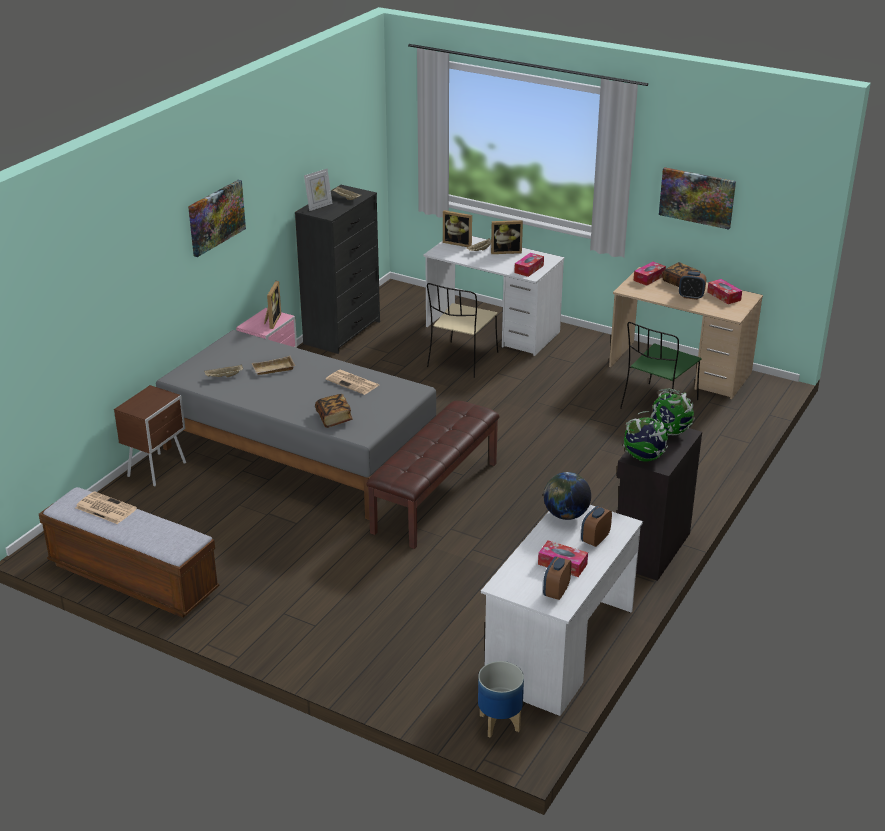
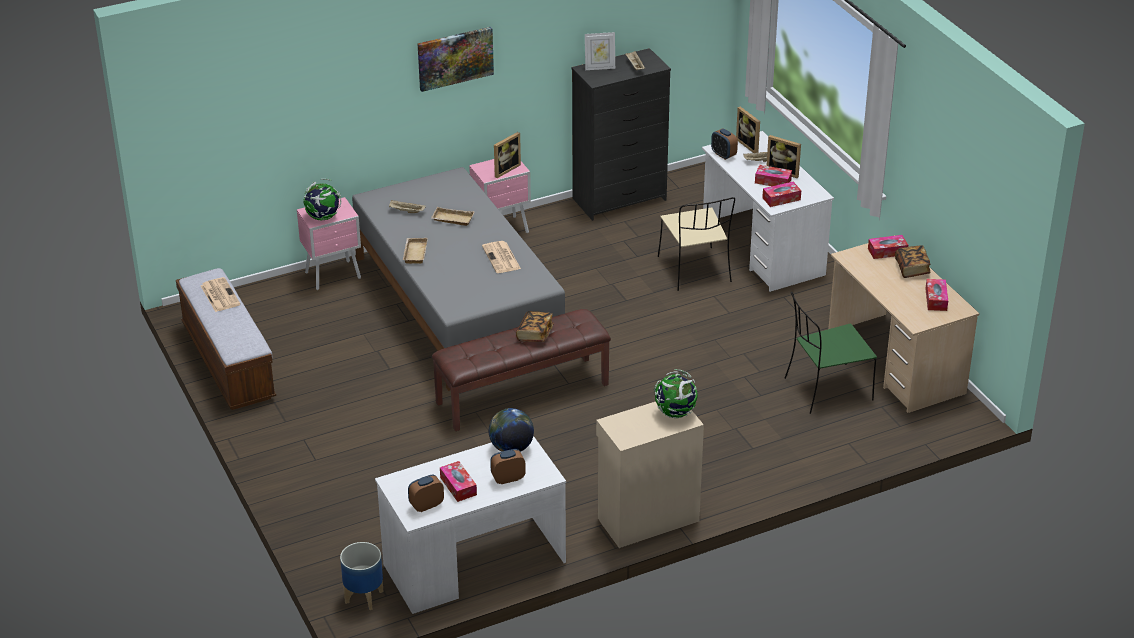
camera: 35 degrees right, 5 degrees up
(158, 469) = (334, 276): brown nightstand -> pink nightstand
(270, 404) = (414, 253): none -> beige tray
(334, 418) = (449, 286): book -> book (534, 334)
(461, 361) = (695, 270): beige chair -> beige chair turned 75 degrees counterclockwise
(507, 260) = (773, 181): none -> tissue box
(644, 458) = (621, 426): globe -> globe (323, 217)
(650, 549) = (646, 519): black cabinet -> beige cabinet
(691, 296) = (901, 287): alarm clock -> alarm clock (723, 155)
(697, 197) = (941, 182): picture -> none

